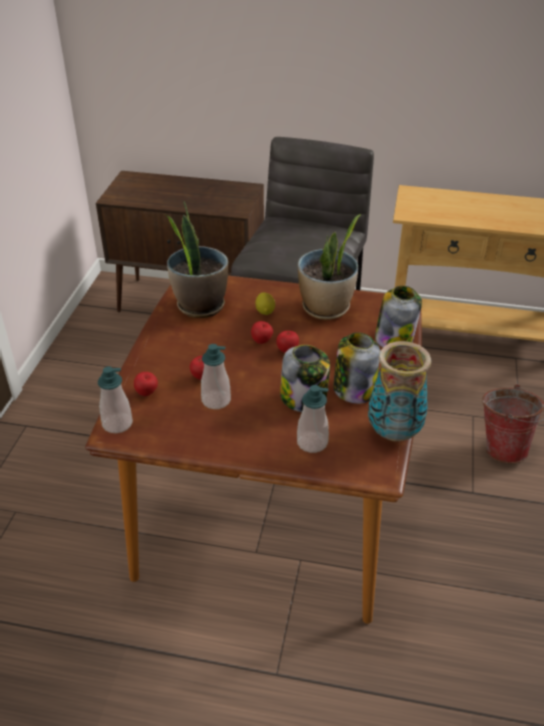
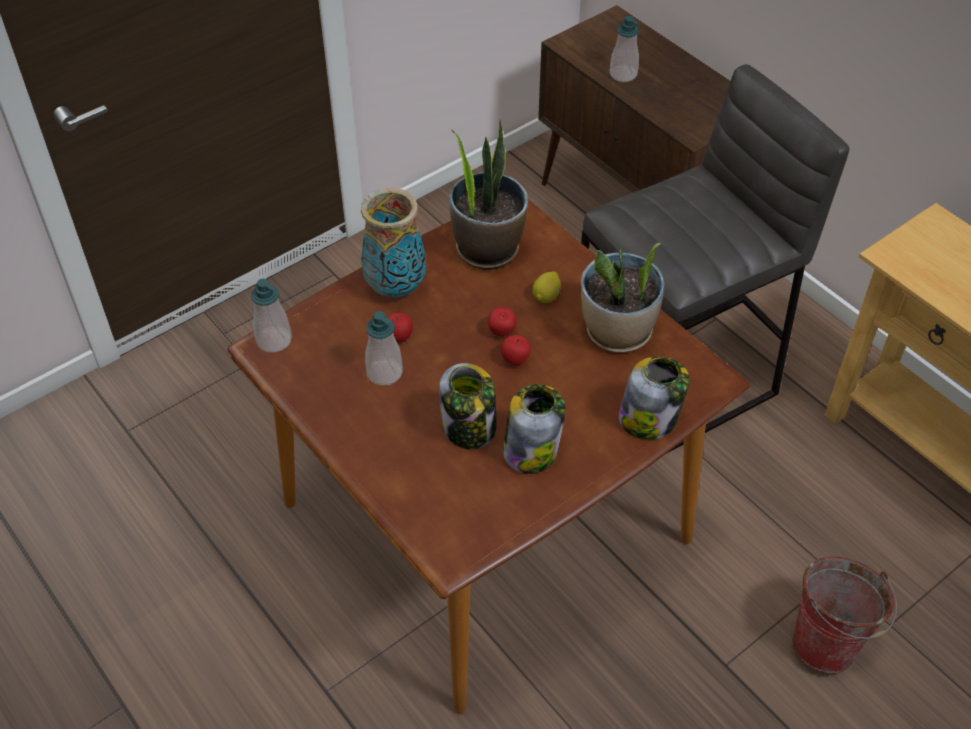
camera: 40 degrees right, 10 degrees up
(147, 393) = (331, 324): apple -> none
(312, 442) = (422, 480): soap dispenser -> soap dispenser (623, 74)
(394, 433) = (514, 527): vase -> vase (395, 288)

